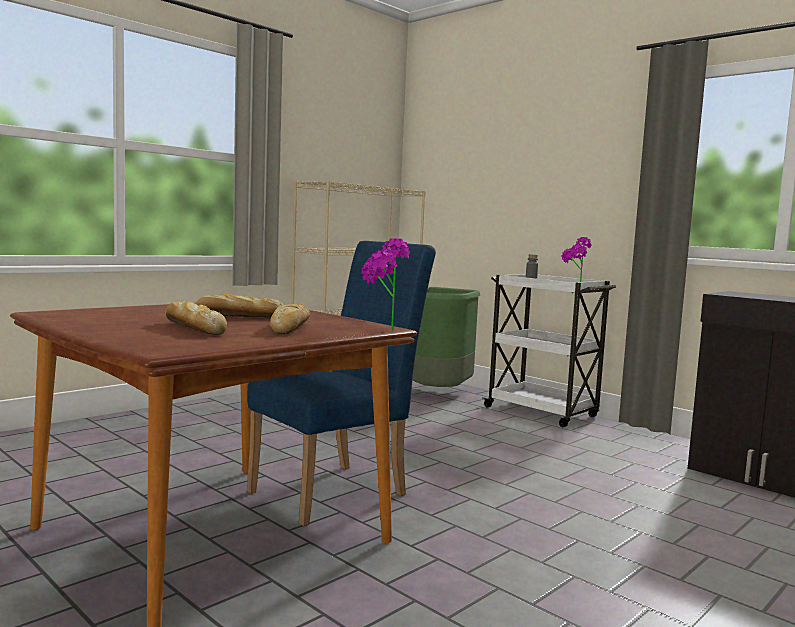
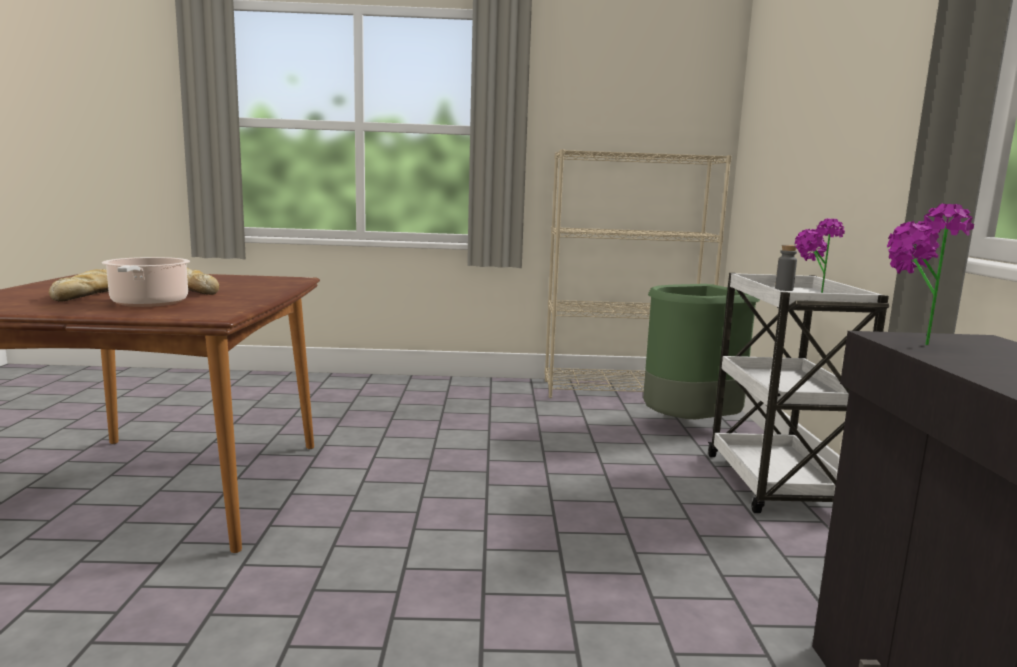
camera: 45 degrees right, 5 degrees up
(291, 328) = (148, 303): bread -> cooking pot
(338, 490) = (328, 489): blue chair -> none
(381, 330) = (196, 316): potted plant -> potted plant (906, 342)

